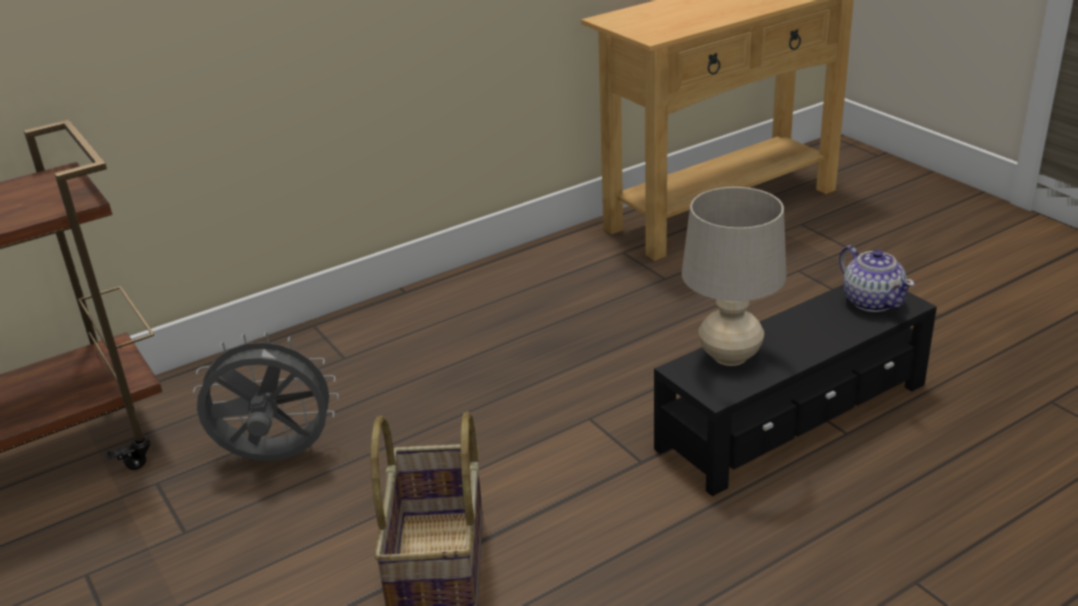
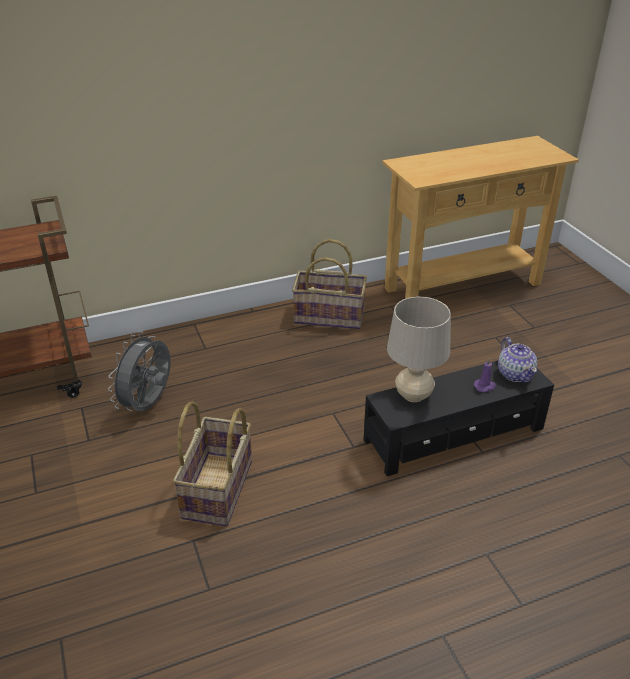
camera: 10 degrees right, 5 degrees up
(275, 459) = (149, 405): grey fan -> grey fan turned 75 degrees counterclockwise
(532, 280) = (330, 316): none -> basket
(834, 325) = (485, 386): none -> purple candle

